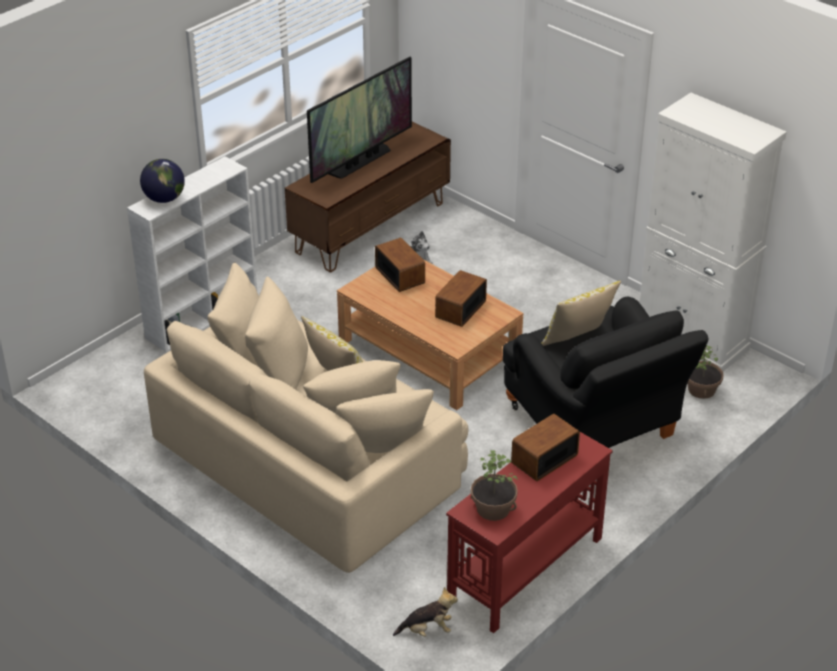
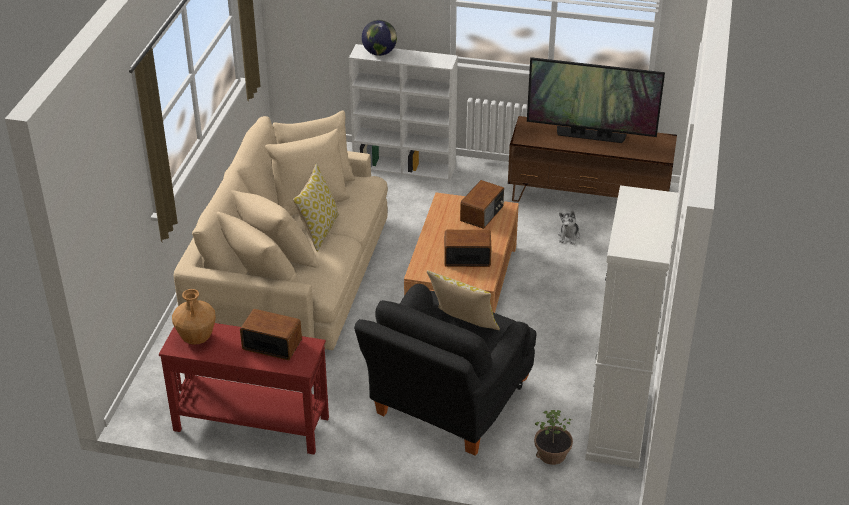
camera: 60 degrees right, 0 degrees up
(427, 630) = (156, 396): plush toy -> none
(493, 509) = (196, 338): potted plant -> brown vase

